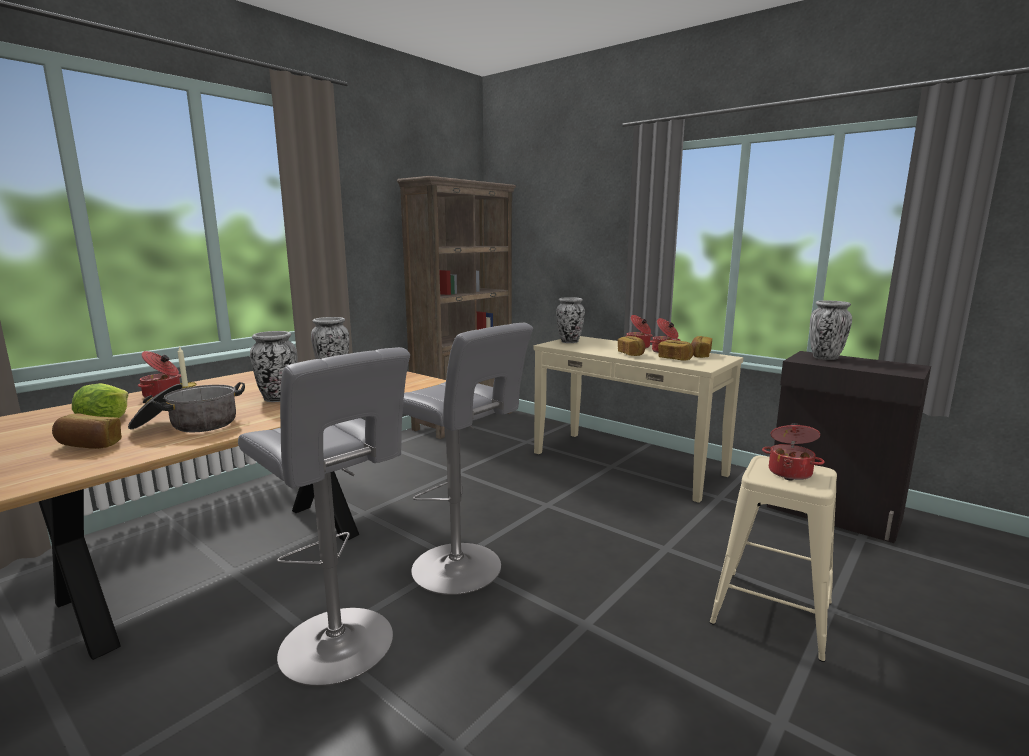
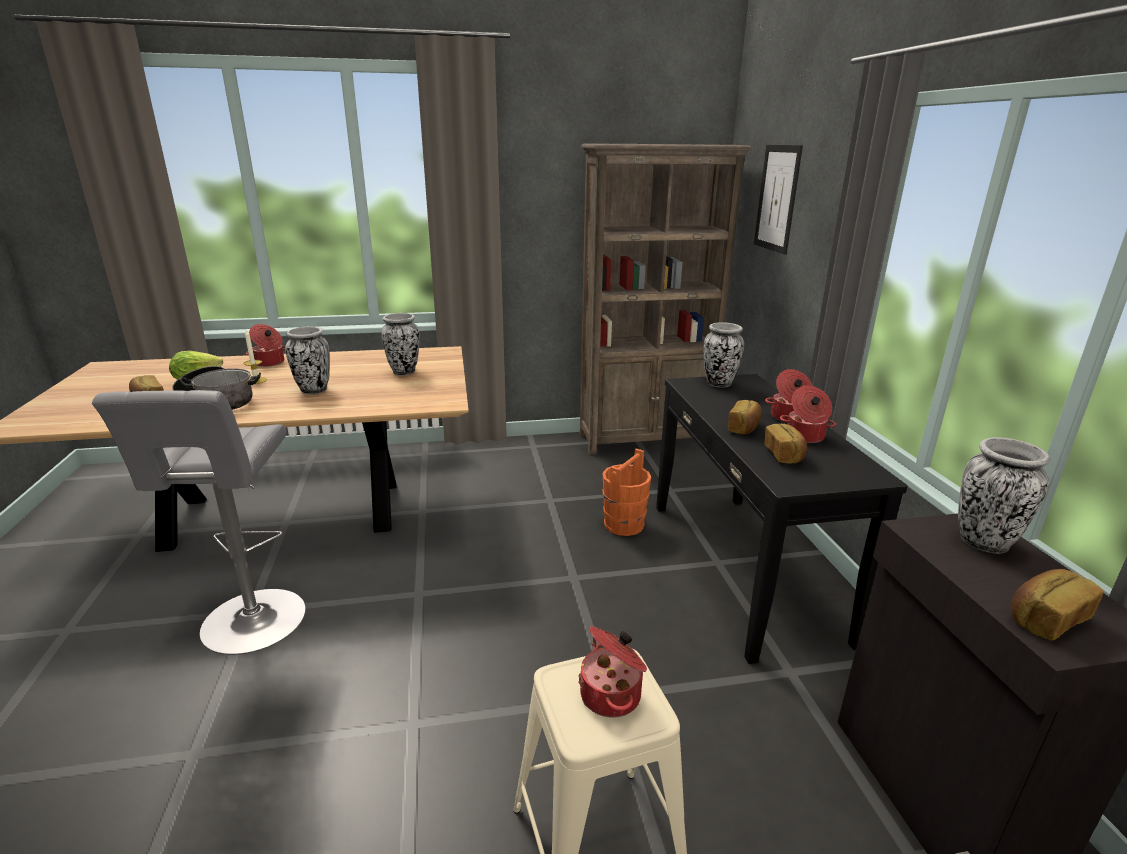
camera: 40 degrees right, 10 degrees up
(462, 570) = (407, 606): grey stool -> none
(529, 467) = (624, 524): none -> orange bucket
(548, 218) = (777, 198): none -> picture
(627, 463) = (743, 567): beige console table -> black console table
(700, 355) = (842, 459): bread -> bread (1045, 619)

